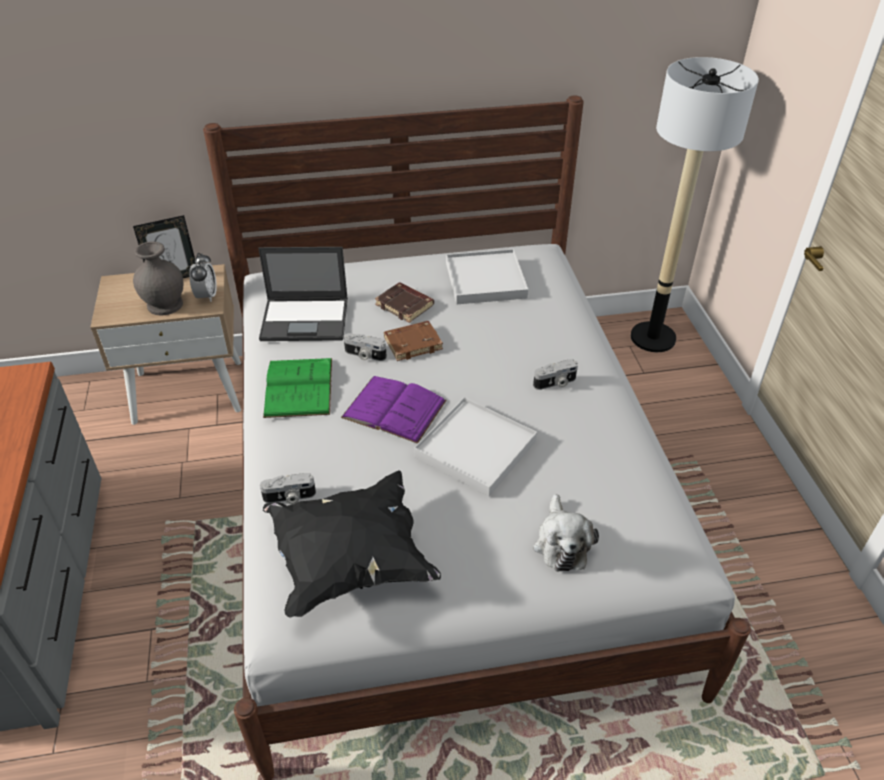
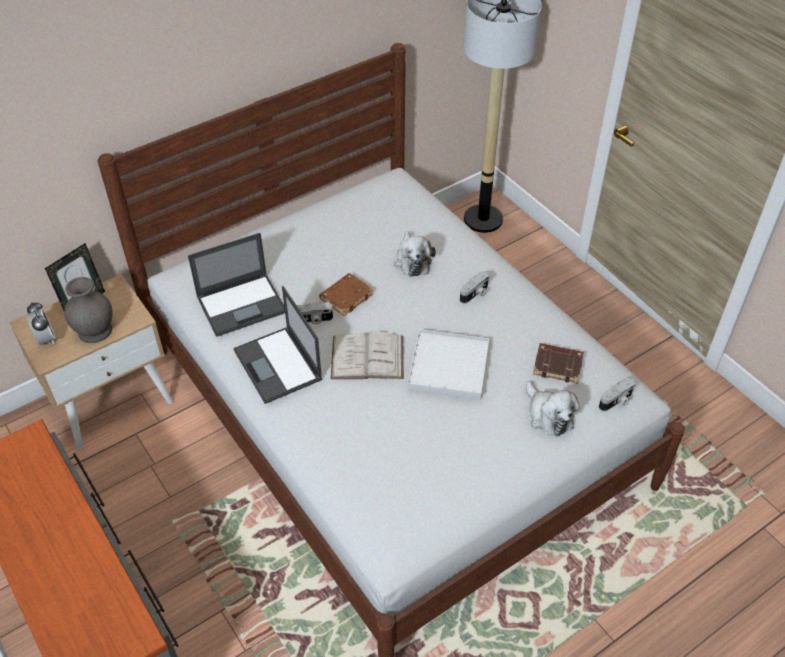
camera: 25 degrees left, 5 degrees up
(206, 296) = (128, 310): alarm clock -> alarm clock (46, 339)
(289, 498) = (334, 457): camera -> camera (616, 401)
(299, 387) = (278, 365): green book -> laptop
(350, 560) = (411, 485): black pillow -> none
(394, 409) = (367, 357): purple book -> white book
(405, 305) = (318, 264): brown book -> brown book (558, 365)
(485, 280) = (368, 220): white tray -> none
(507, 330) = (412, 261): none -> plush toy

